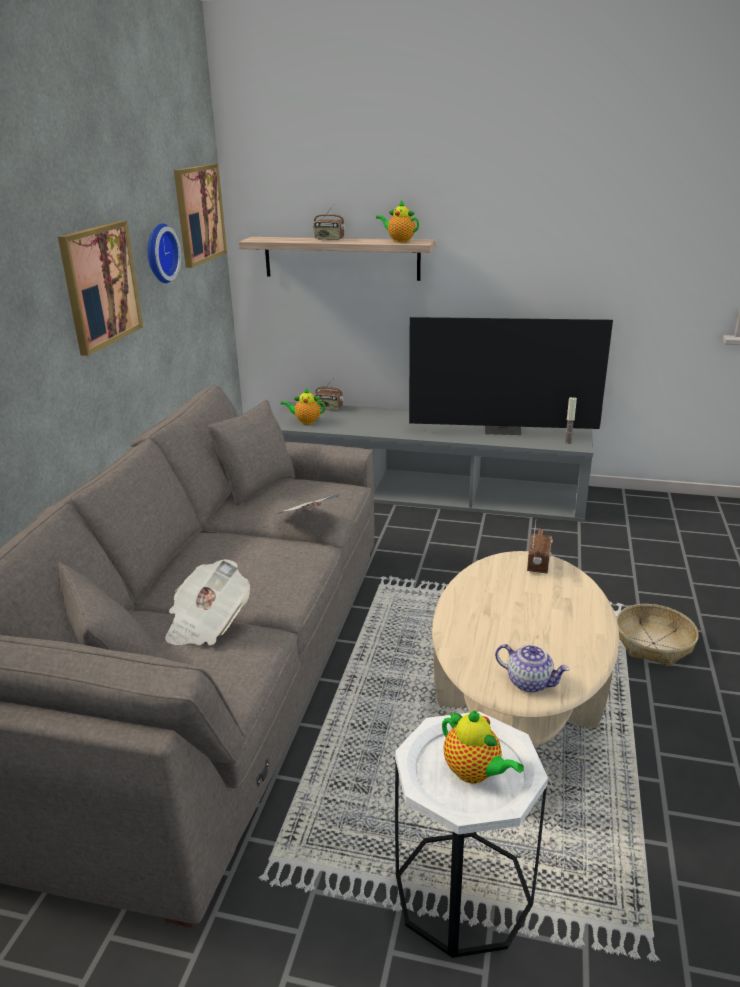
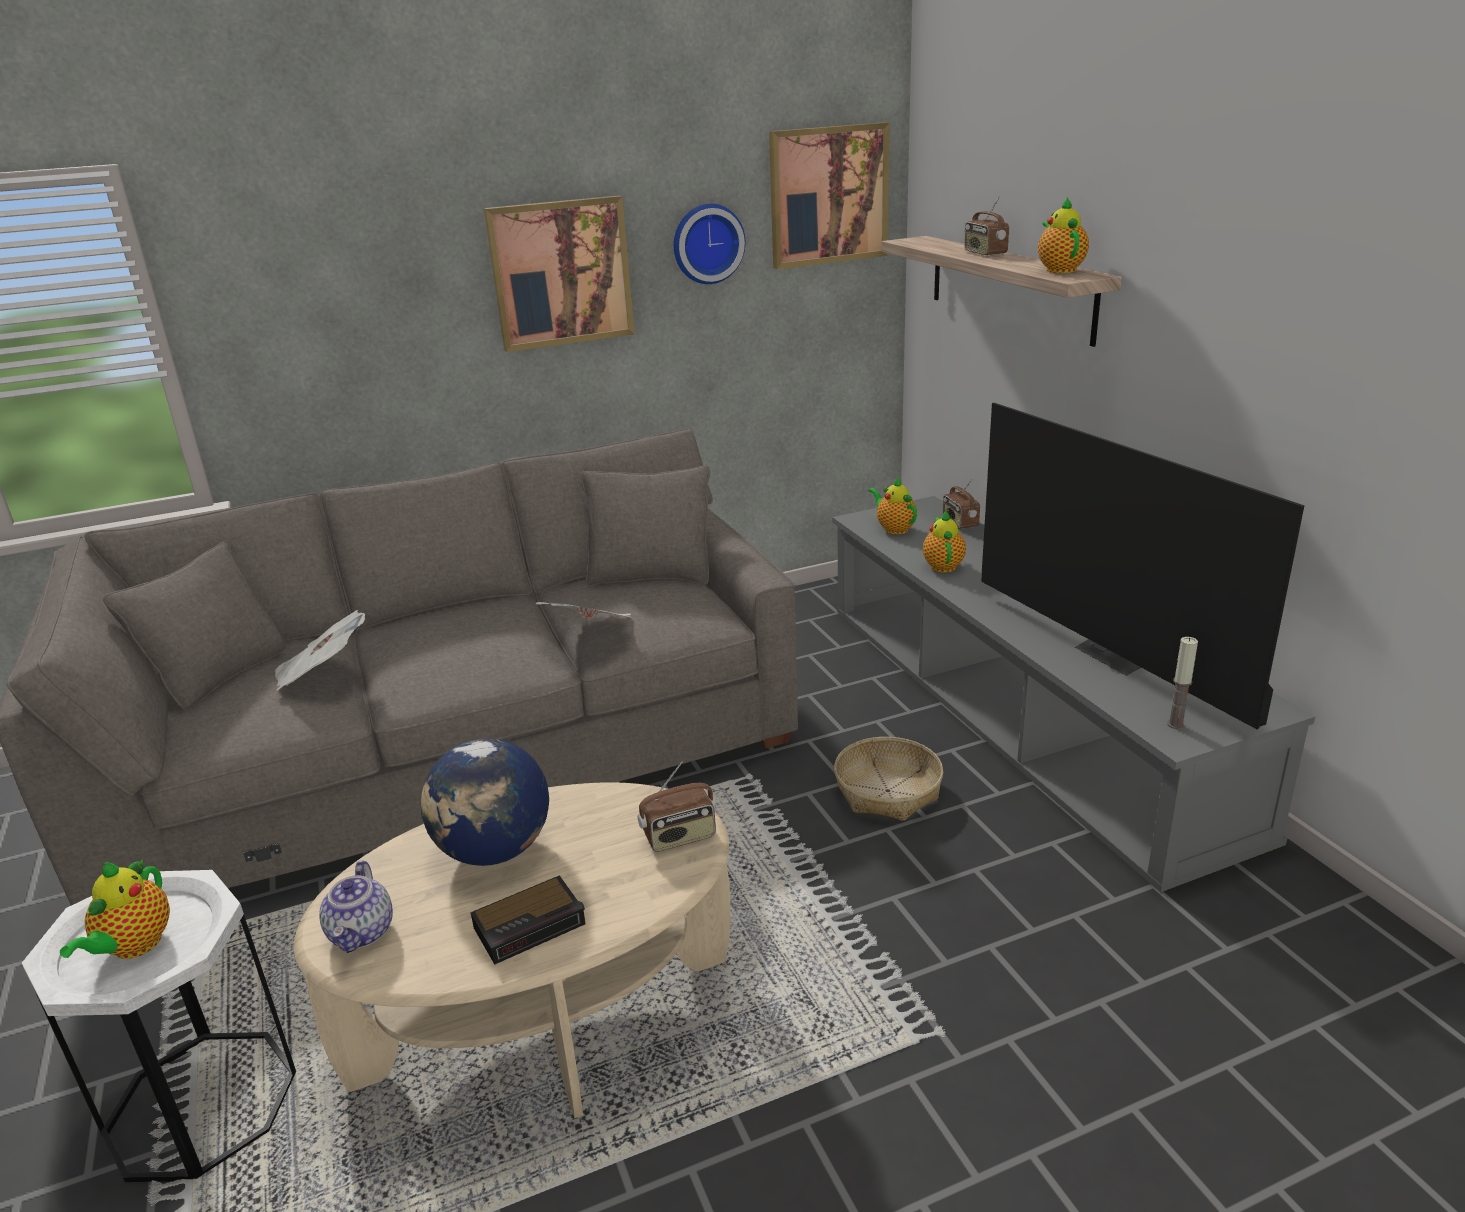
camera: 55 degrees right, 0 degrees up
(366, 427) = (943, 565): none -> teapot
(493, 620) = (494, 851): none -> globe
(573, 625) = (532, 925): none -> alarm clock
(653, 643) = (866, 1116): basket -> basket (888, 791)

